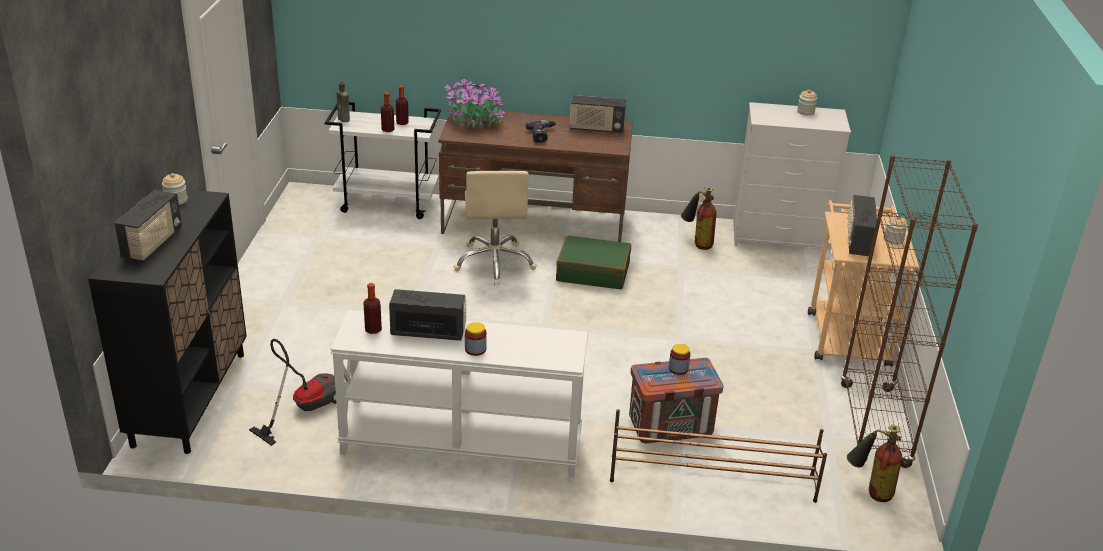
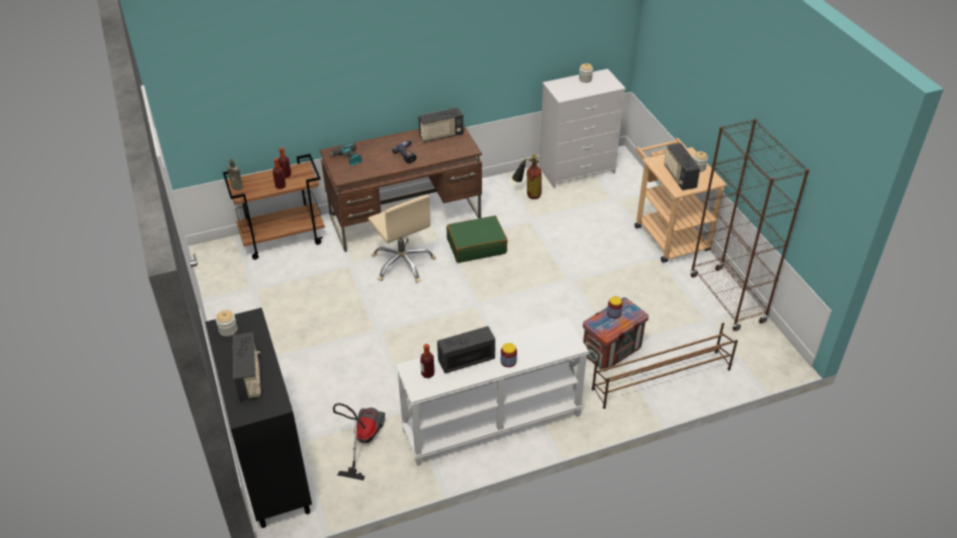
camera: 25 degrees left, 10 degrees up
(388, 203) = (283, 238): white cart -> brown cart
(474, 121) = (347, 158): potted plant -> power drill
(869, 491) = (754, 348): fire extinguisher -> none

